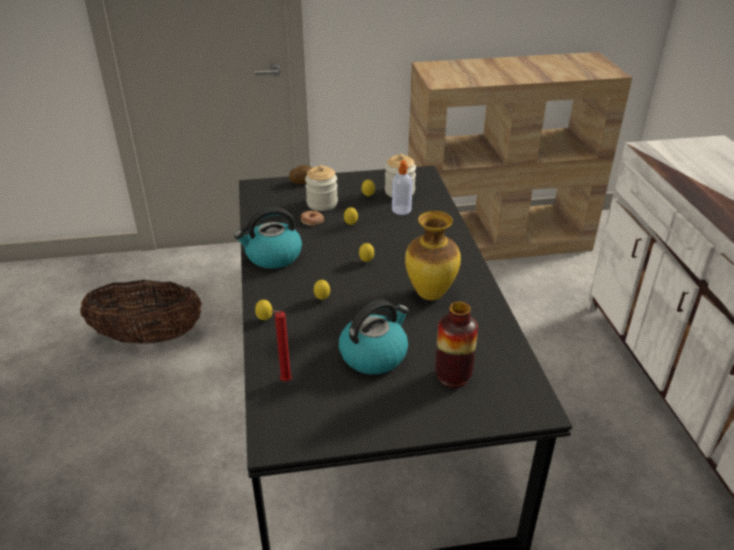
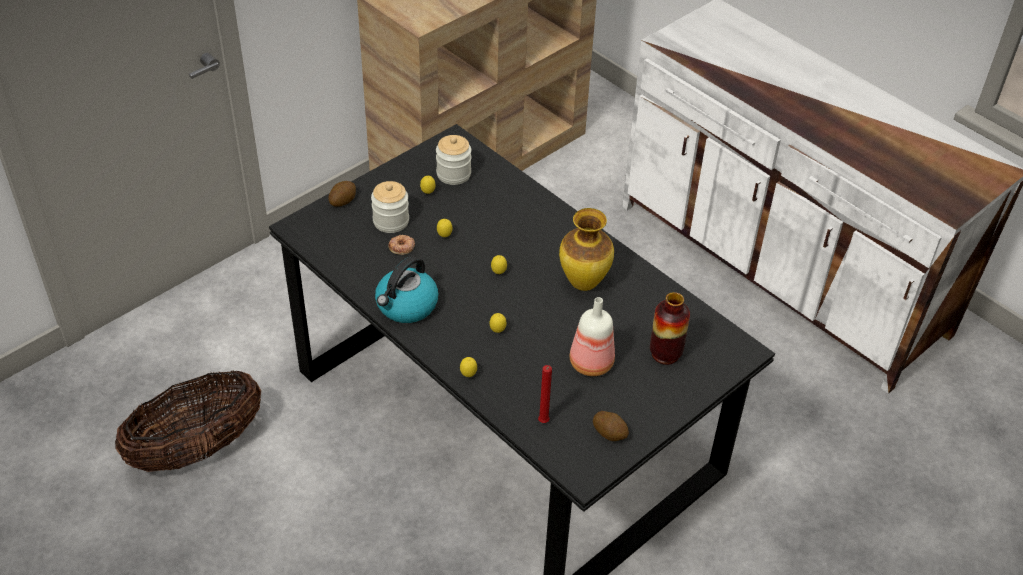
camera: 35 degrees left, 10 degrees up
(334, 418) = (610, 433): none -> potato
(374, 354) = (590, 364): kettle -> bottle
(401, 210) = (477, 198): soap dispenser -> none

